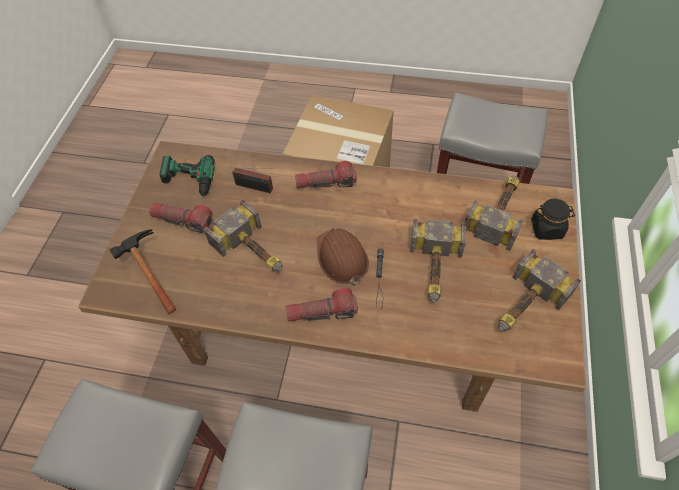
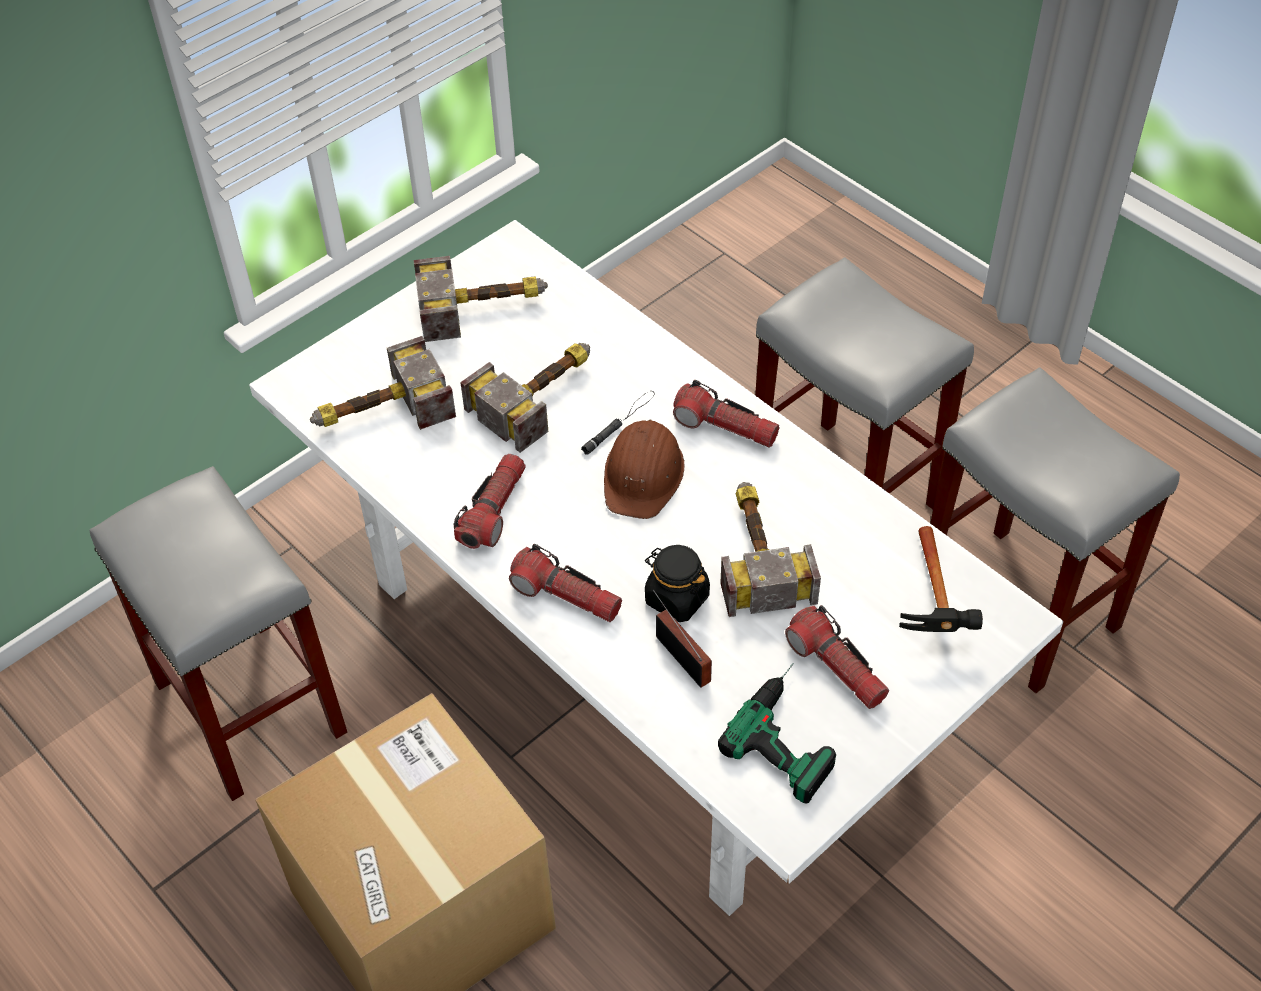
camera: 145 degrees left, 5 degrees down
(345, 323) = (632, 659): brown dining table -> white dining table
(394, 199) = (493, 511): none -> flashlight
(547, 229) = (350, 360): black jar -> black jar (676, 598)

